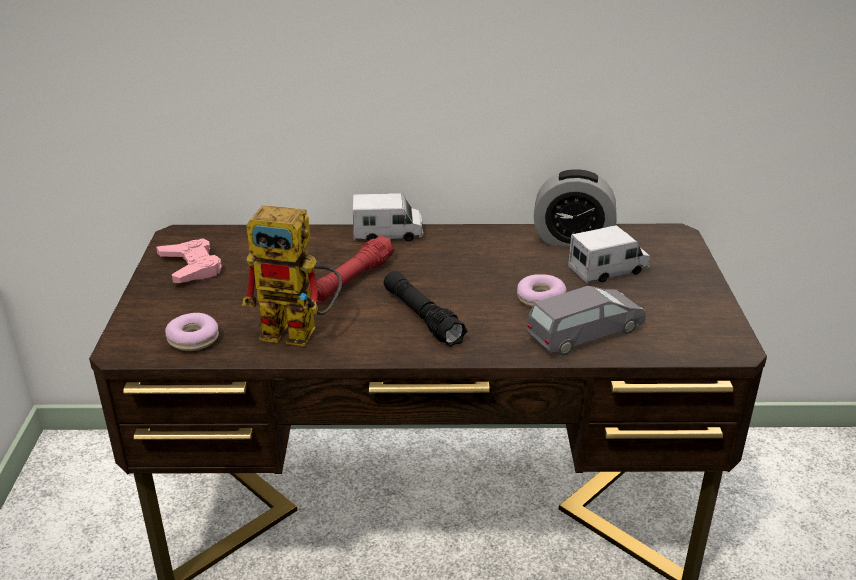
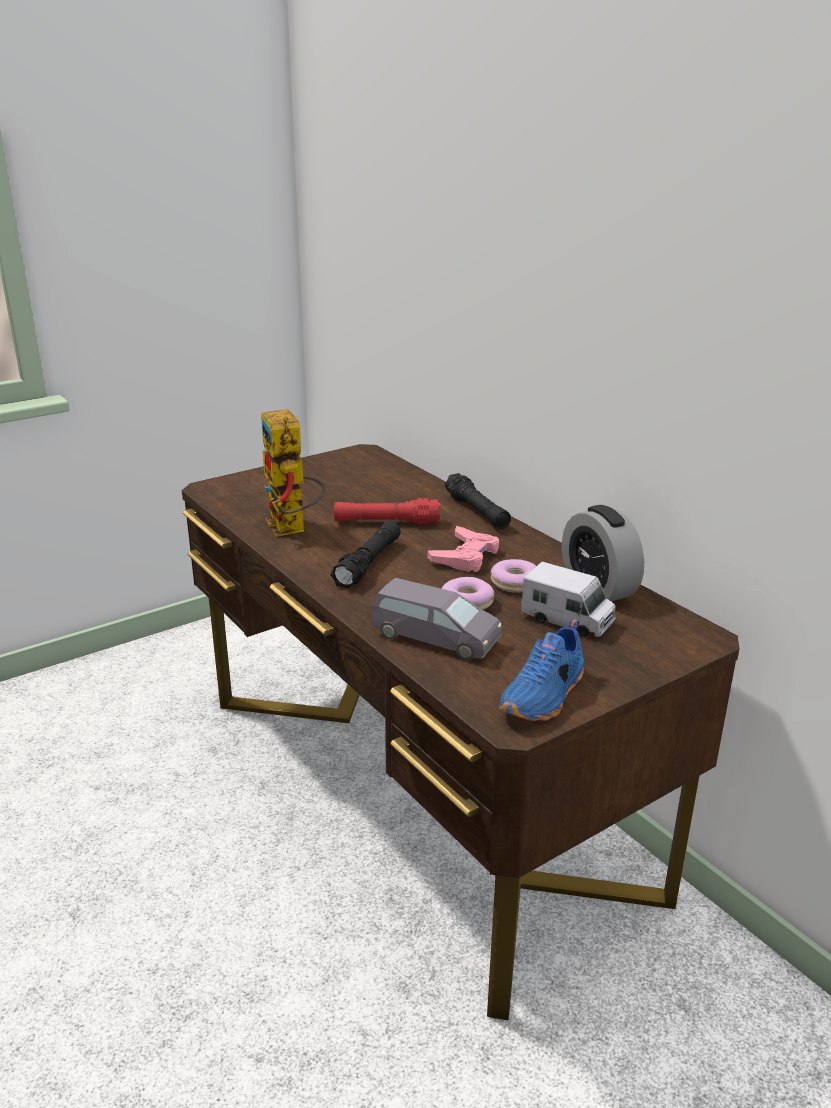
camera: 55 degrees right, 5 degrees down
(191, 267) = (329, 469): pink game controller -> pink game controller (465, 556)
(193, 339) = (243, 501): donut -> donut (514, 583)
(388, 234) = (477, 511): toy truck -> black flashlight
(705, 321) = (545, 696): none -> blue shoe

